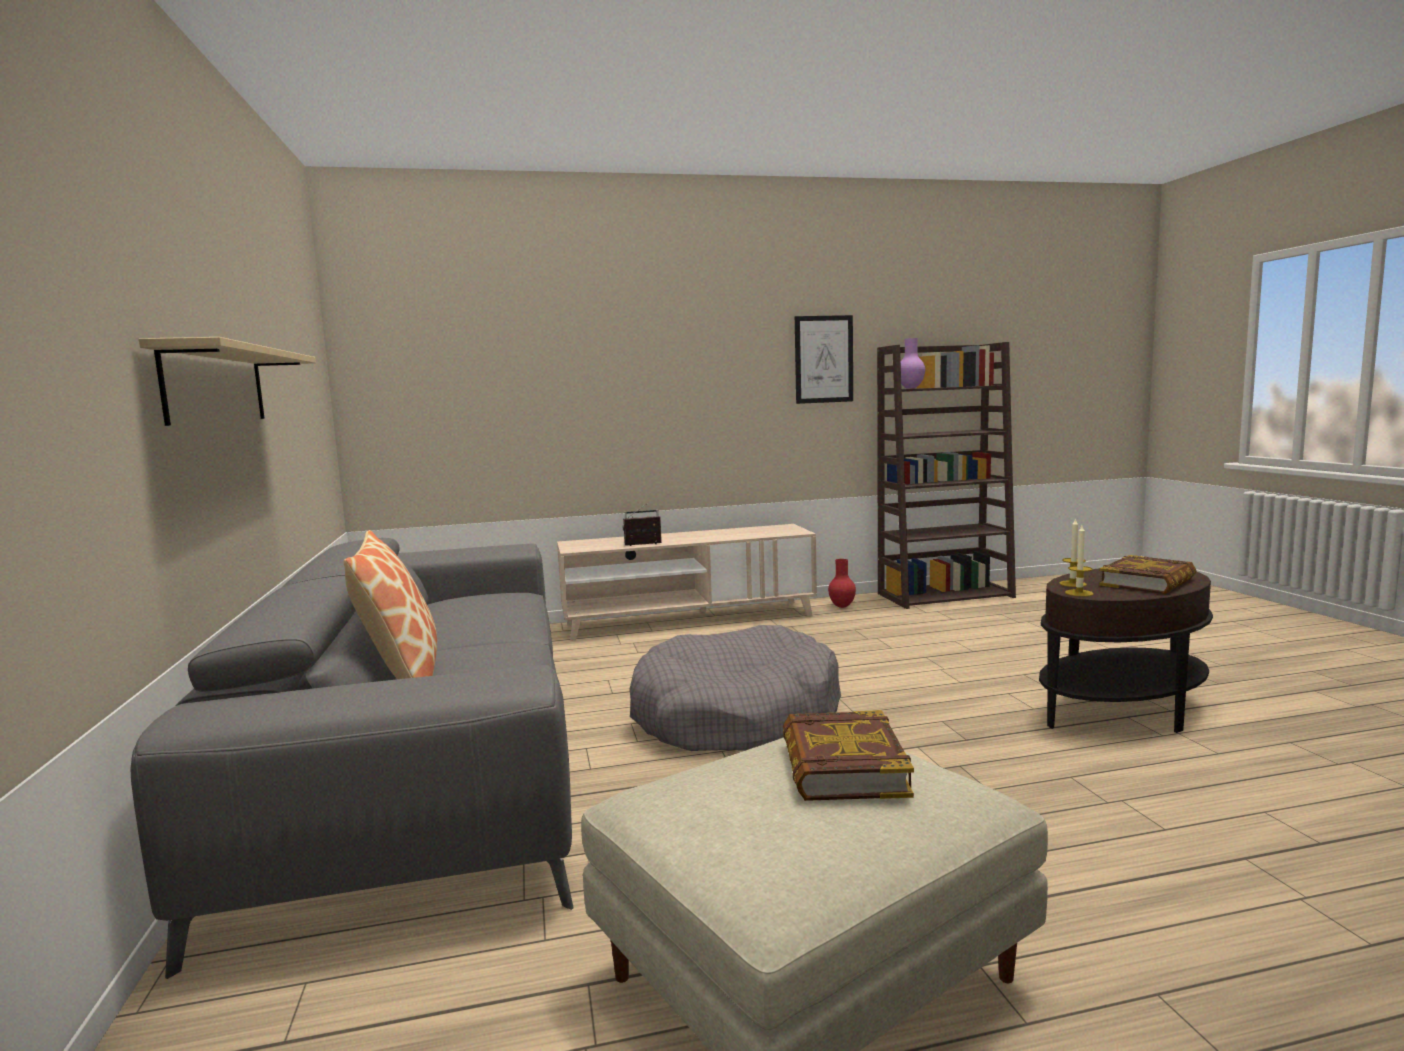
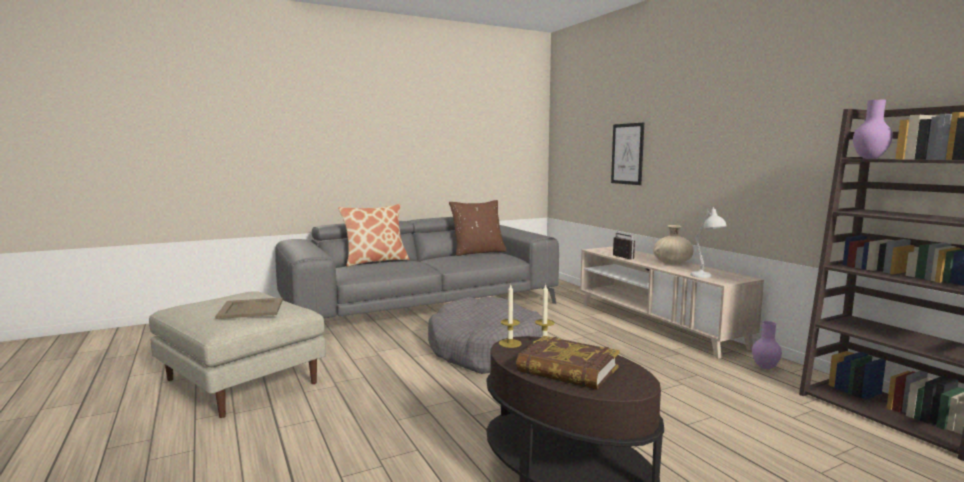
camera: 75 degrees right, 0 degrees up
(216, 386) = (390, 144): beige shelf -> none
(438, 607) = (478, 252): none -> brown pillow
(696, 535) = (672, 263): none -> beige vase
(777, 533) = (705, 277): none -> white table lamp
(824, 359) = (813, 125): picture -> picture (627, 154)
(841, 606) = (764, 367): red vase -> purple vase
(842, 766) = (251, 308): book -> beige tray

